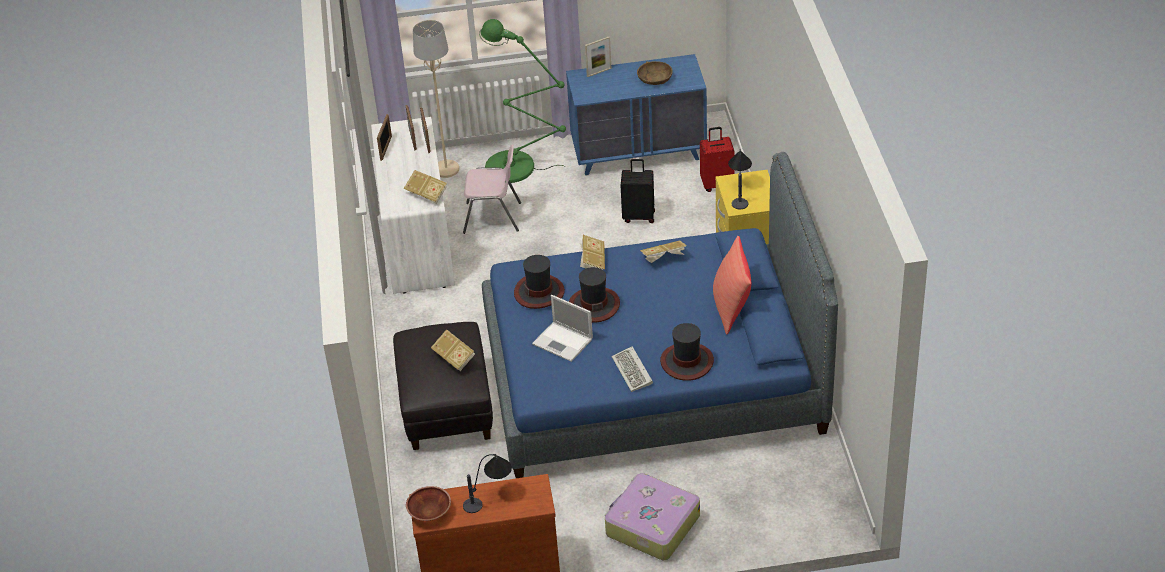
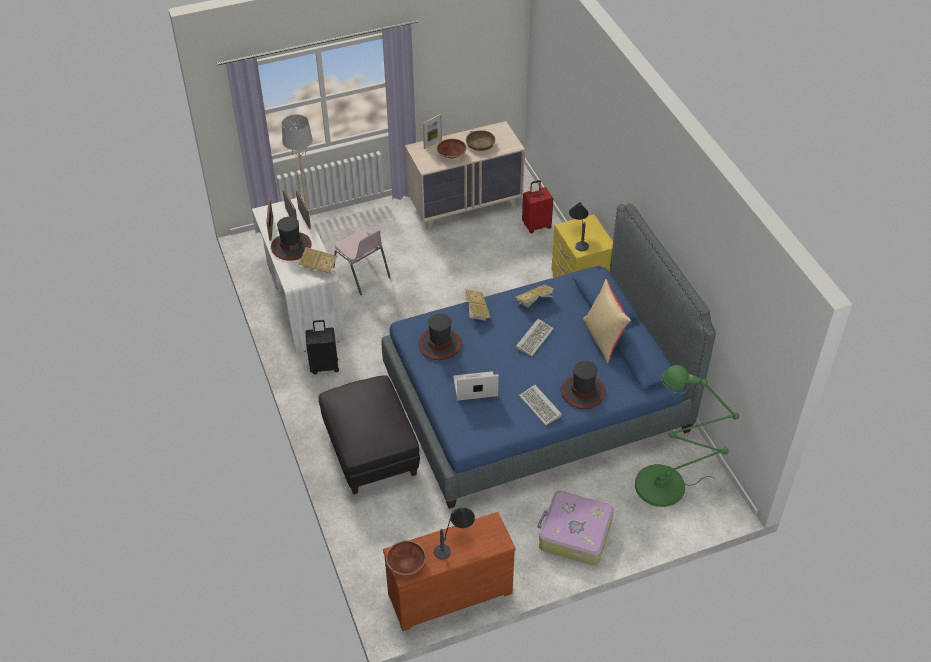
camera: 15 degrees left, 5 degrees up
(454, 358) = (380, 412): book -> none
(493, 218) = (362, 275): pink chair -> pink chair turned 60 degrees clockwise
(517, 168) = (369, 229): green floor lamp -> green floor lamp (667, 485)
(563, 342) = (474, 387): laptop -> laptop turned 150 degrees clockwise
(594, 305) = (490, 350): hat -> hat (291, 246)
(617, 86) = (452, 155): none -> brown bowl
(639, 152) = (465, 205): blue dresser -> beige dresser
(639, 216) = (481, 260): black suitcase -> black suitcase (324, 366)
(650, 298) = (534, 338): none -> keyboard
(731, 308) = (603, 338): red pillow -> beige pillow

